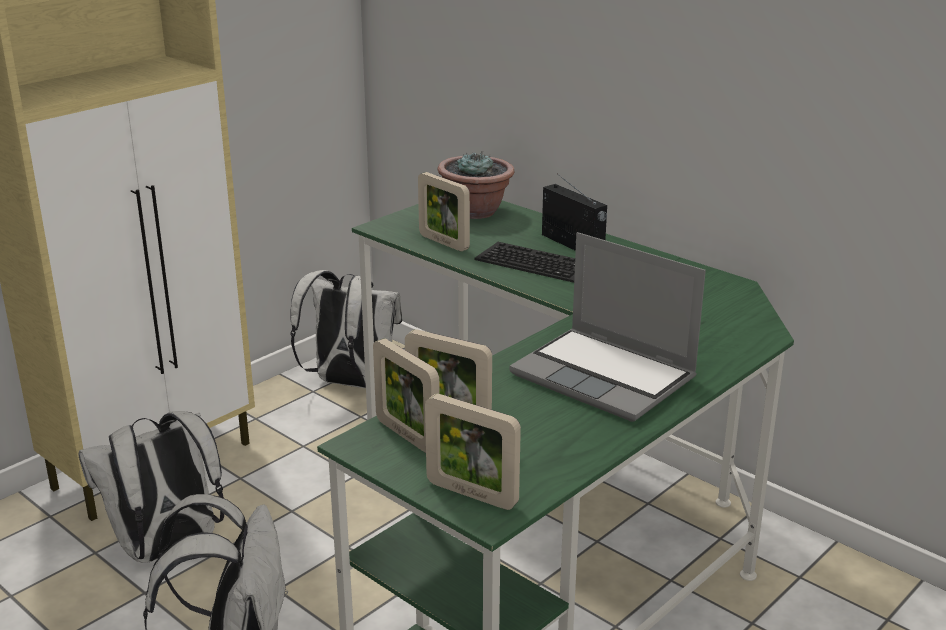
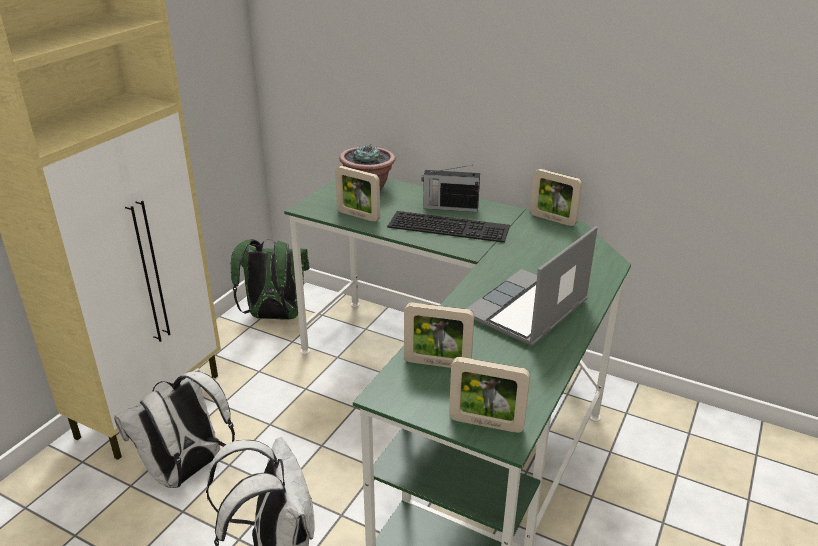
camera: 15 degrees left, 5 degrees up
(349, 383) = (274, 316): white backpack -> green backpack
(407, 436) = (415, 382): picture frame -> picture frame (552, 219)
(573, 245) = (449, 207): radio -> radio turned 150 degrees clockwise
(606, 377) = (527, 311): laptop -> laptop turned 105 degrees clockwise

